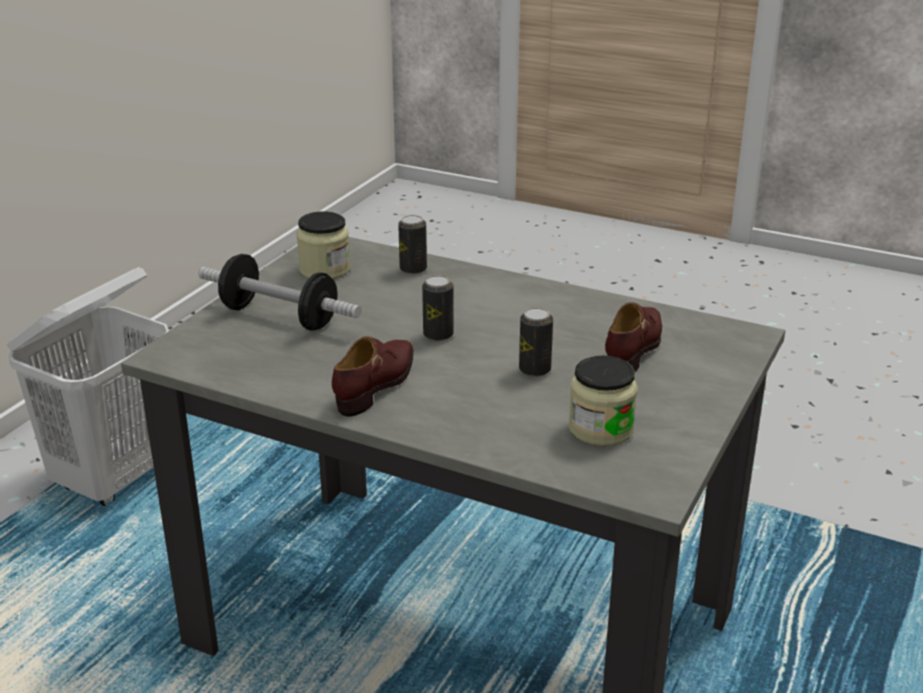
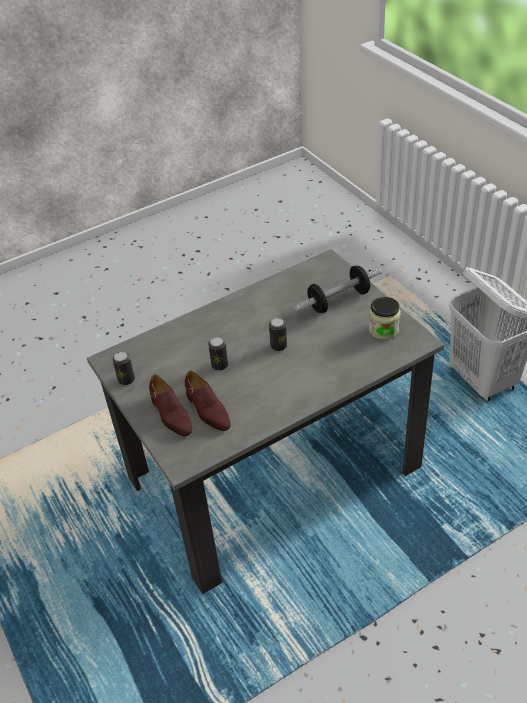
camera: 125 degrees right, 15 degrees up
(377, 384) = (250, 312): brown shoe -> brown shoe (171, 415)
(413, 269) = (360, 363): can -> can (126, 380)
(600, 429) = (158, 364): jar -> none

